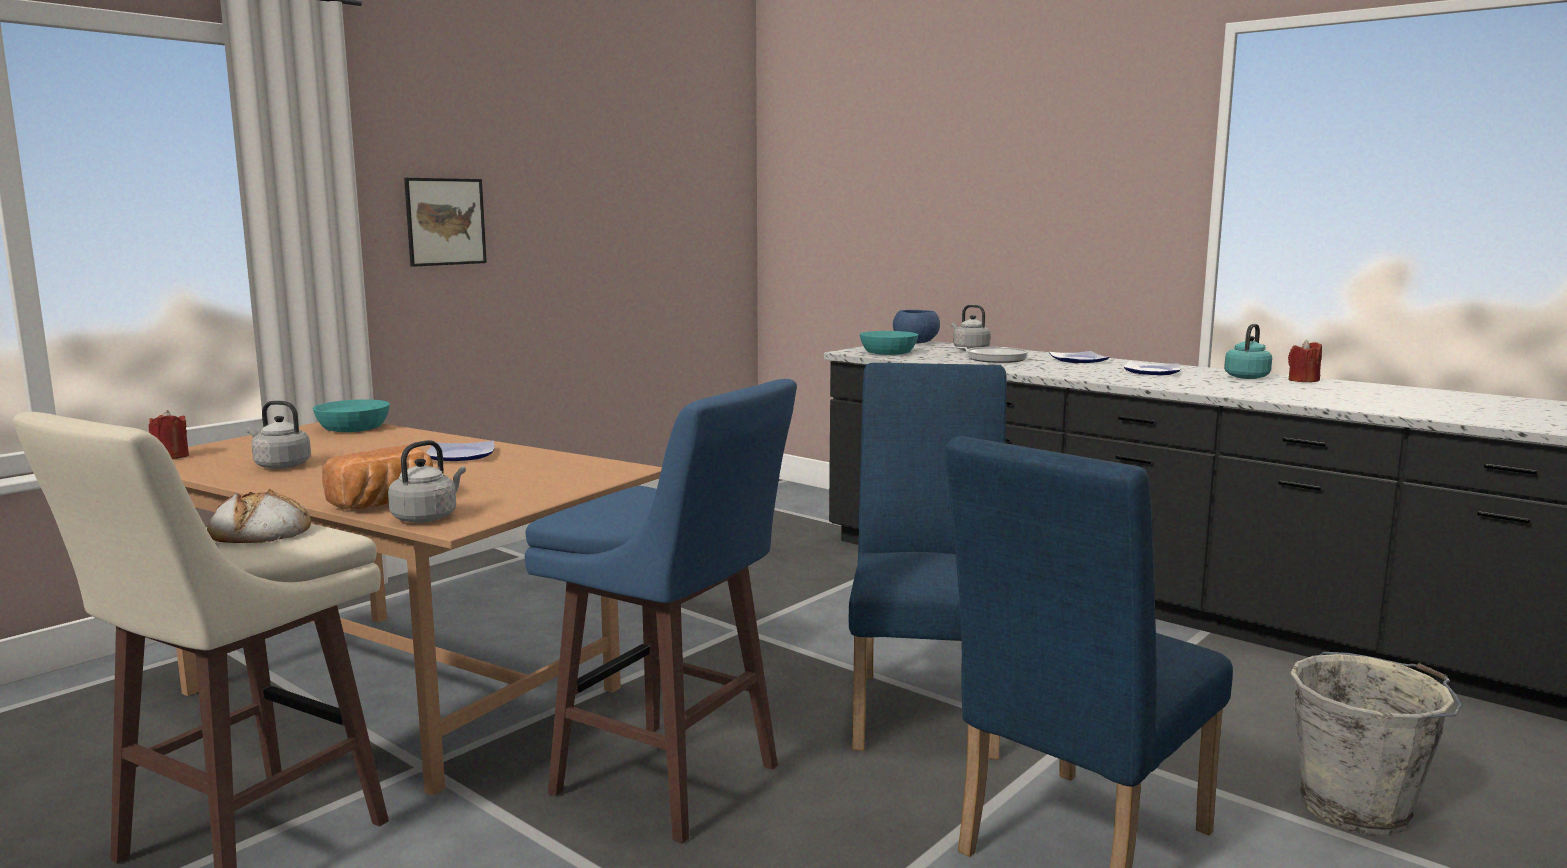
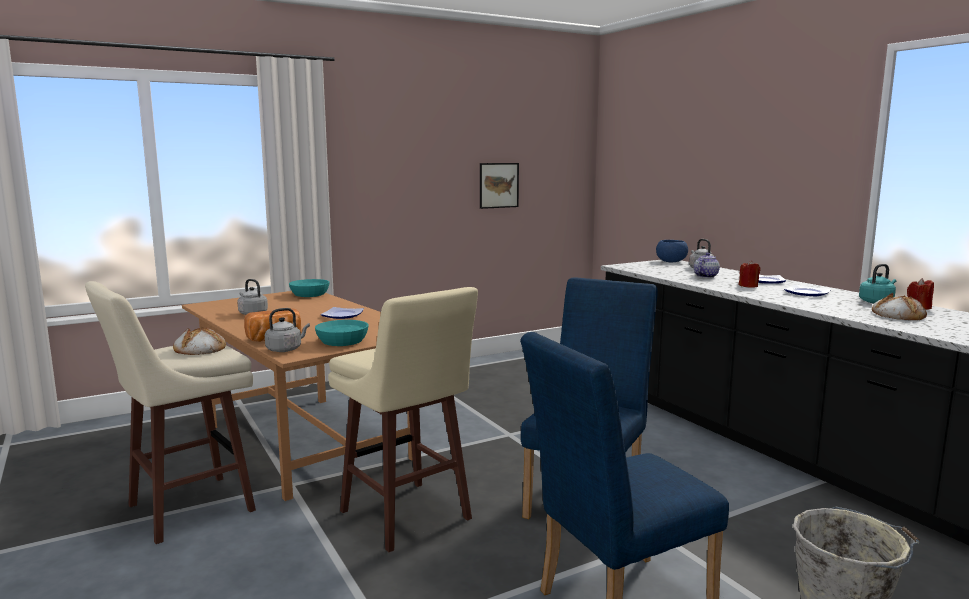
camera: 20 degrees right, 0 degrees up
(171, 456) = (210, 304): red candle -> red candle (748, 286)
(445, 221) = (383, 179): picture -> picture (498, 185)
(670, 783) = (406, 517): blue stool -> beige stool
(887, 352) = (641, 267): turquoise bowl -> turquoise bowl (341, 341)
(992, 358) = (705, 276): frying pan -> teapot
(1294, 390) = (897, 315): none -> bread

